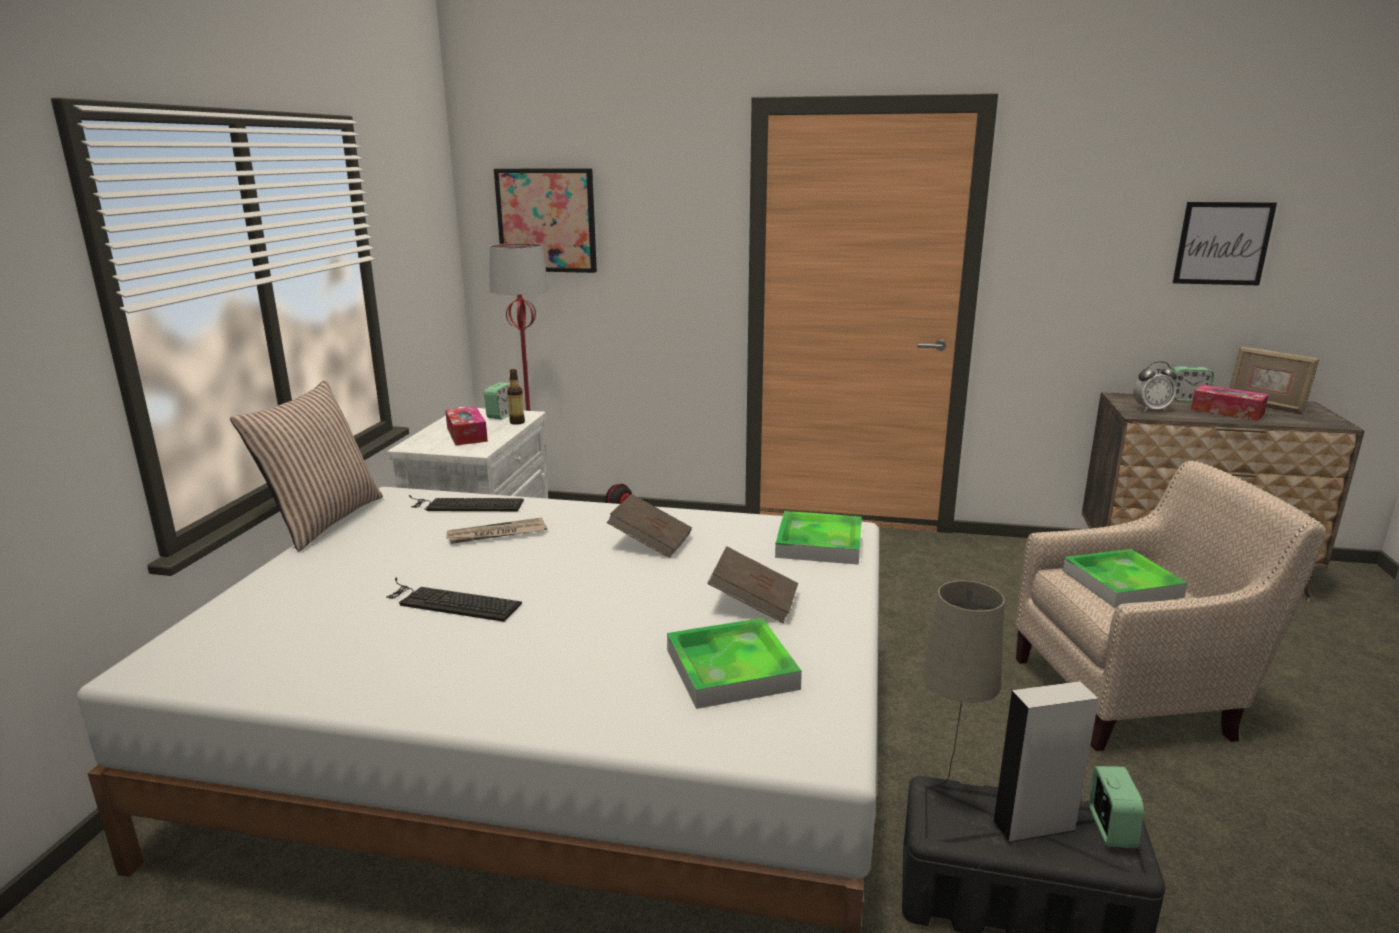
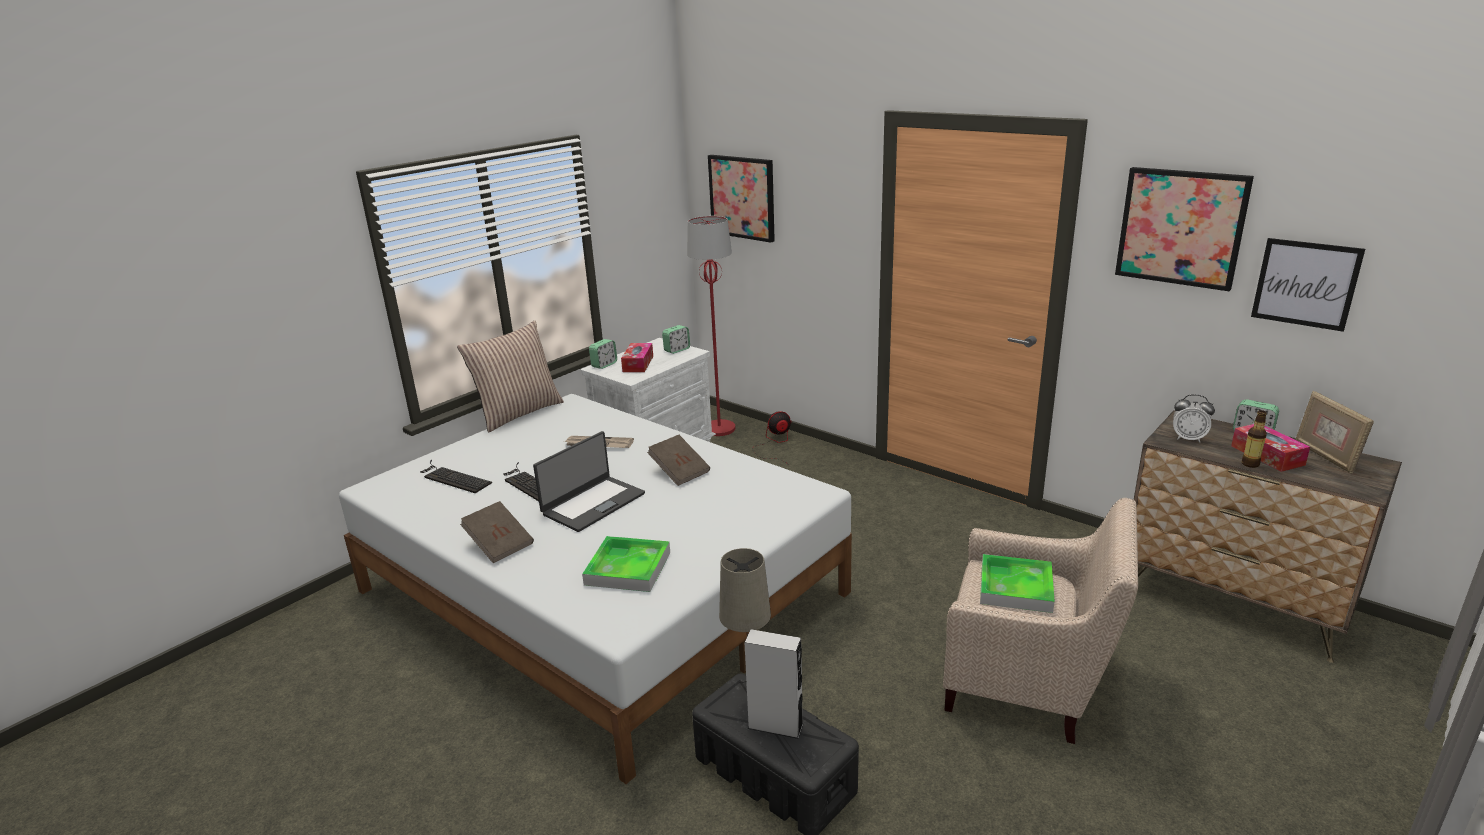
camera: 30 degrees right, 5 degrees up
(464, 505) = (602, 418): keyboard -> keyboard (452, 478)
(517, 422) = (680, 358): bottle -> bottle (1250, 464)
(576, 603) = (592, 503): none -> laptop
(753, 603) = (690, 530): brown book -> brown book (499, 544)
(819, 543) = (785, 498): tray -> none
(1101, 200) = (1181, 227): none -> picture
(1110, 829) = (821, 746): alarm clock -> alarm clock (604, 365)

